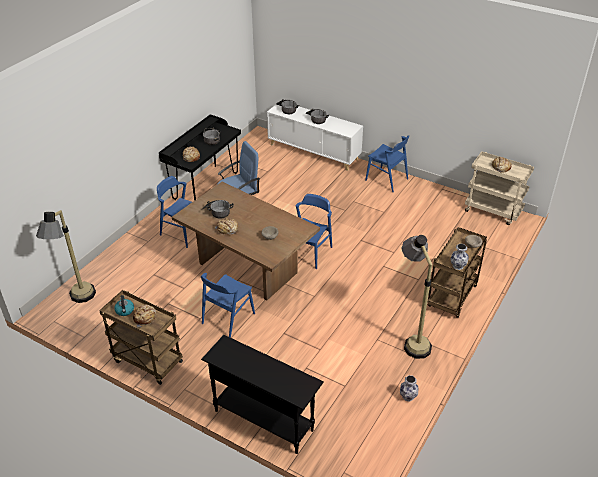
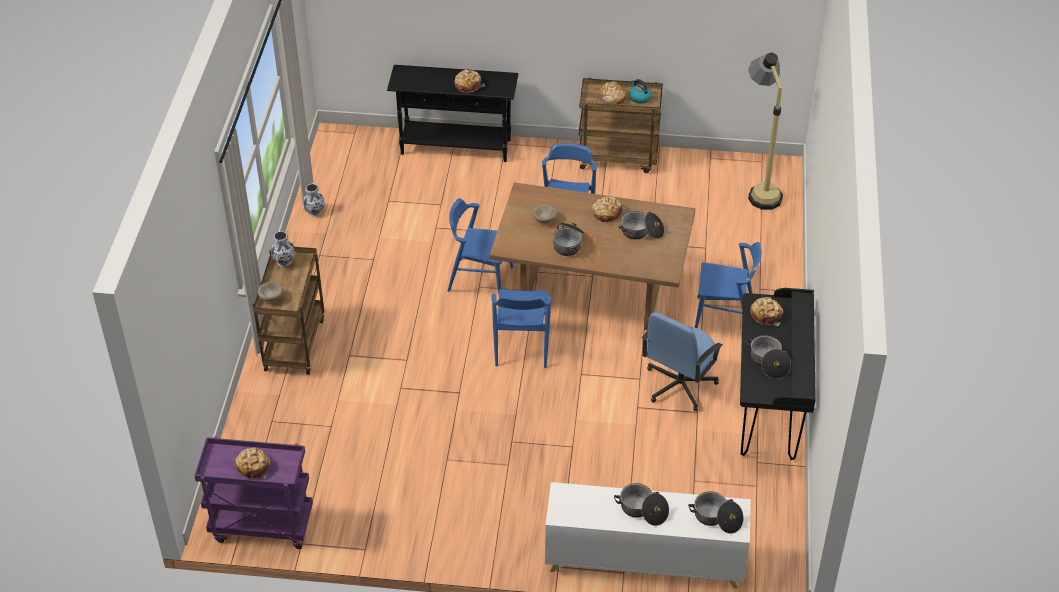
camera: 155 degrees right, 5 degrees up
(251, 360) = (468, 85): none -> bread
(266, 218) = (569, 243): none -> cooking pot
(387, 179) = (473, 537): blue chair -> blue chair (480, 279)
(411, 339) = (331, 272): floor lamp -> none
(493, 211) = (261, 526): beige cart -> purple cart

